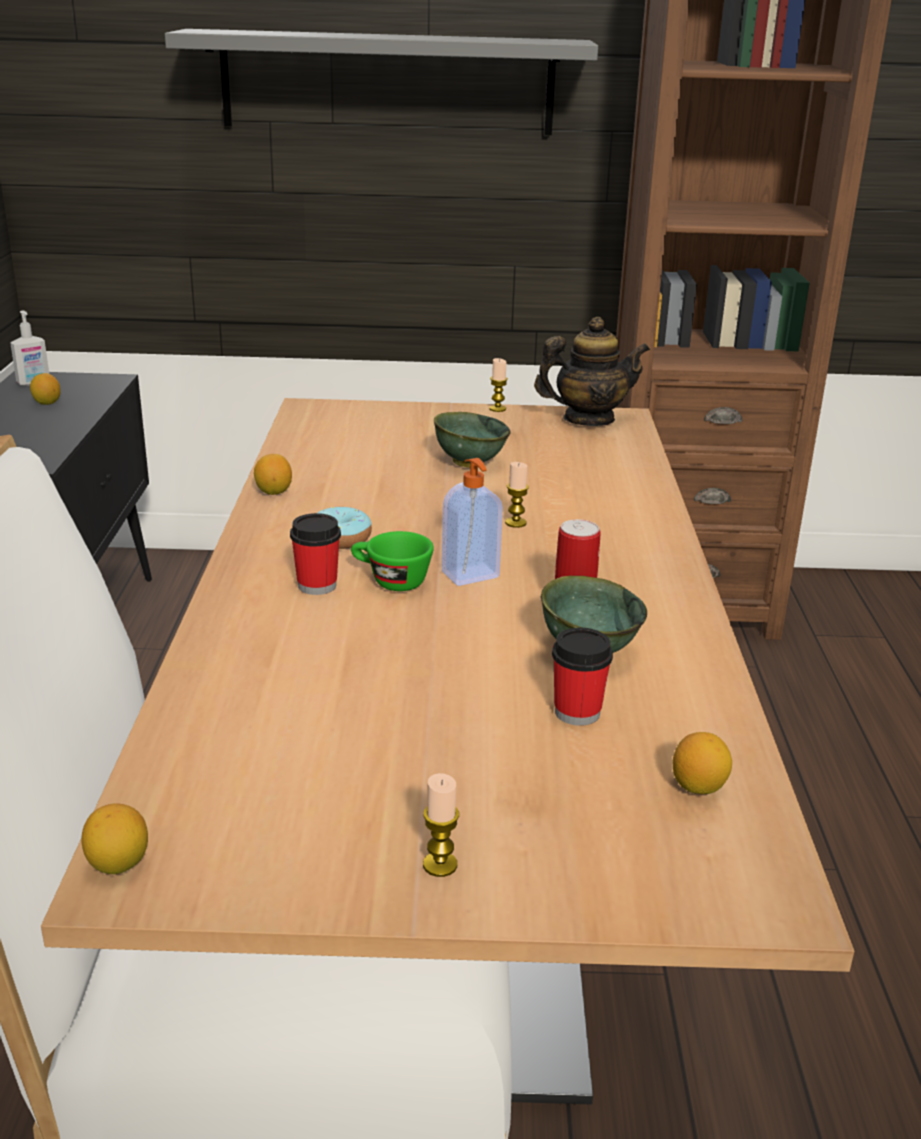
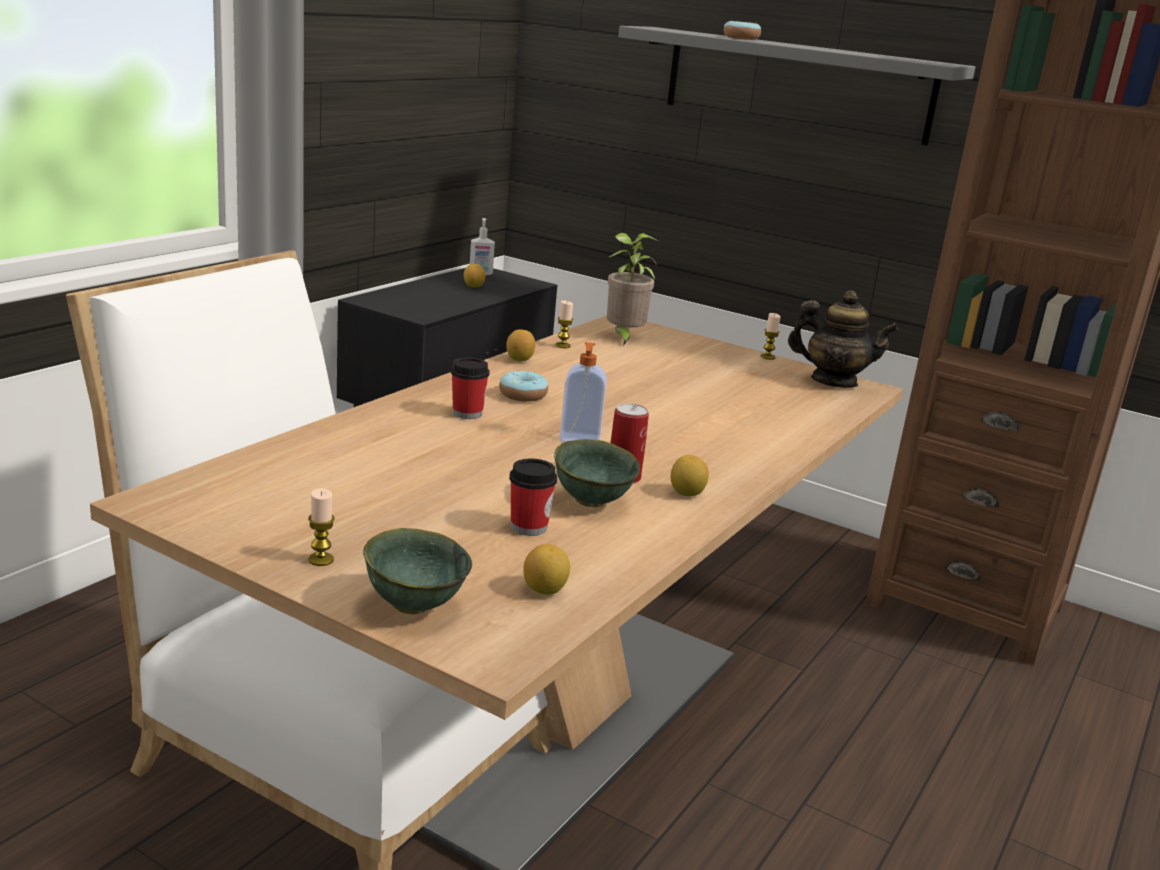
camera: 30 degrees right, 5 degrees down
(118, 864) = (159, 494): lemon -> lemon (687, 493)
(323, 34) = (741, 38): none -> donut
(339, 428) = (623, 338): none -> potted plant
(390, 581) = (518, 425): green cup -> none
(469, 463) = (687, 381): green bowl -> green bowl (414, 605)
(515, 523) = (663, 422): candle -> candle (562, 346)

